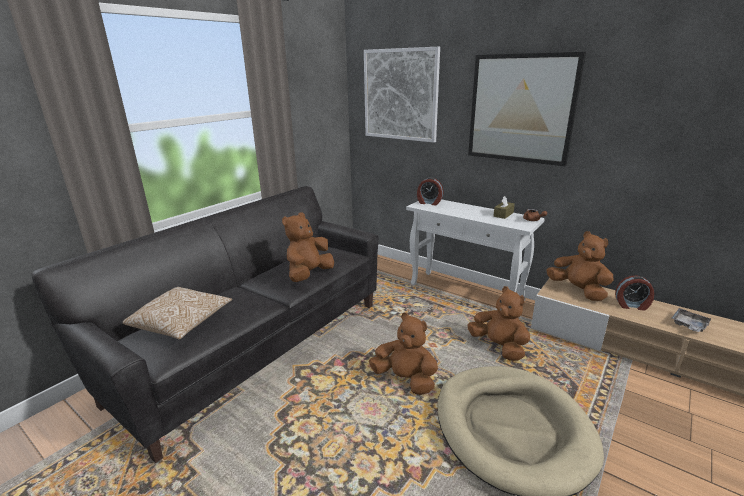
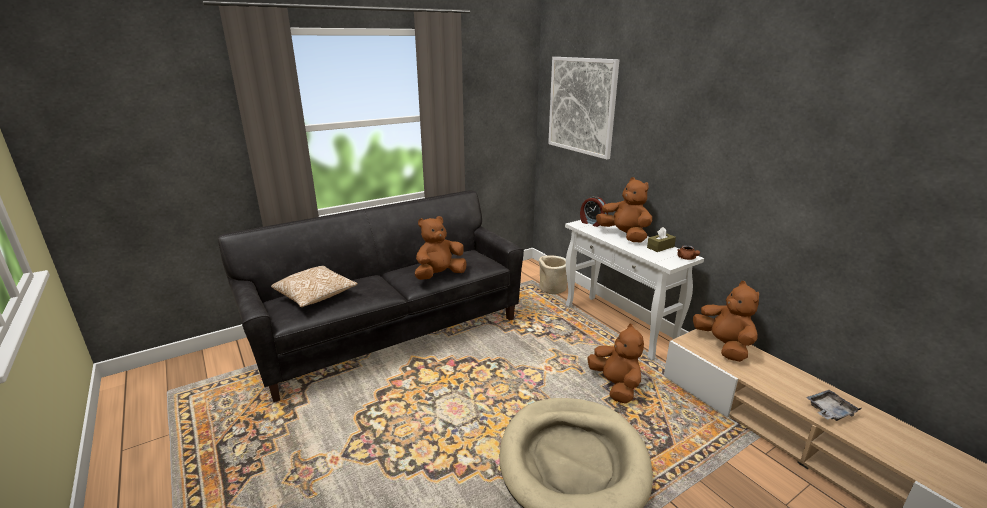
camera: 20 degrees right, 0 degrees up
(388, 271) = (552, 288): none -> beige planter
(405, 379) = (501, 392): brown plush toy -> brown plush toy (624, 236)
(521, 109) = (690, 134): picture -> none
(631, 305) = (775, 375): alarm clock -> none

